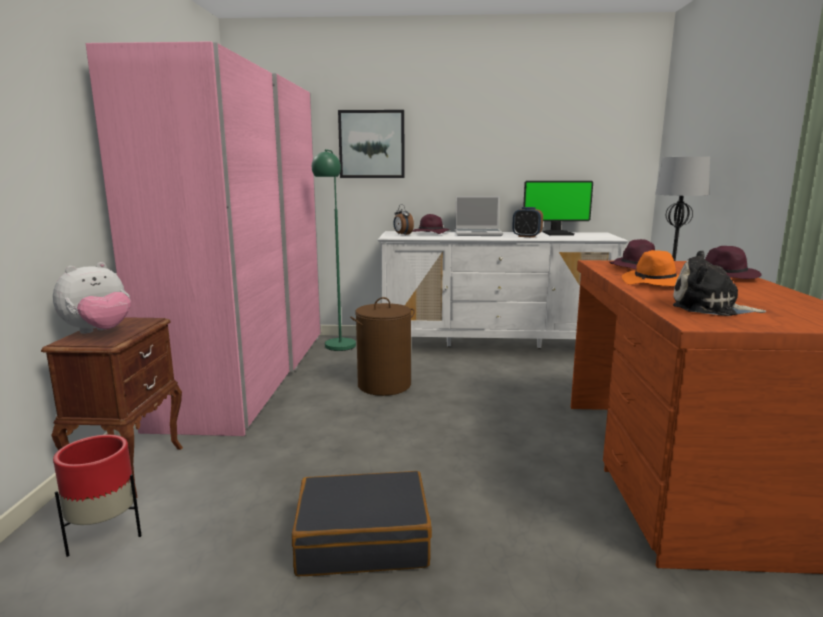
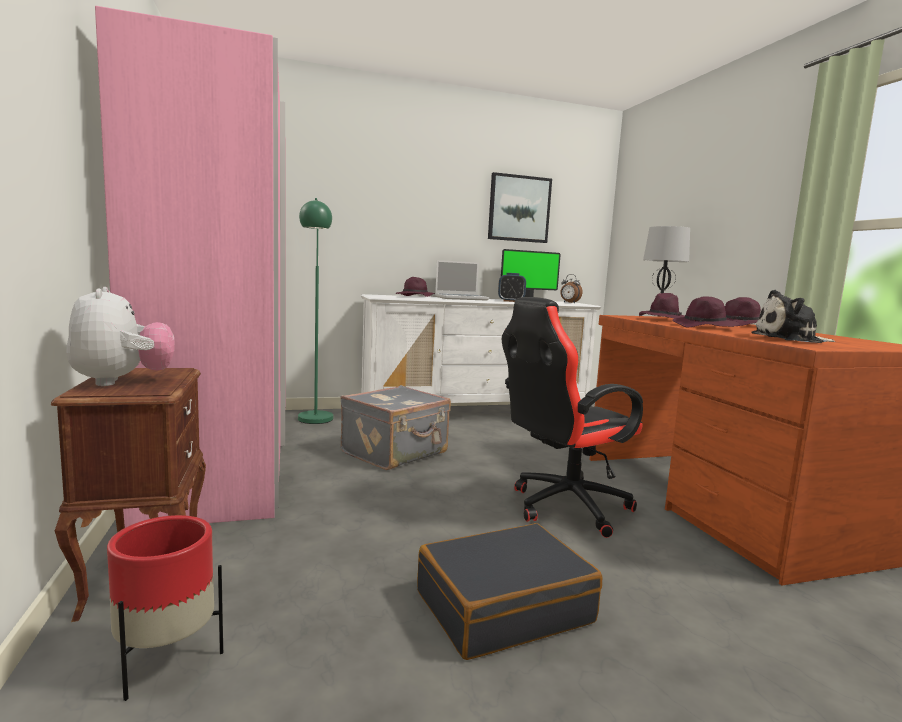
camera: 20 degrees left, 5 degrees down
(99, 332) = (122, 382): plush toy -> plush toy turned 45 degrees counterclockwise
(372, 144) = (350, 201): picture -> picture (519, 208)
(384, 385) = (396, 453): brown laundry basket -> grey suitcase
(402, 235) = (389, 296): alarm clock -> alarm clock (569, 302)
(494, 457) = (562, 509): none -> black office chair
(655, 283) = (705, 327): orange hat -> purple hat

